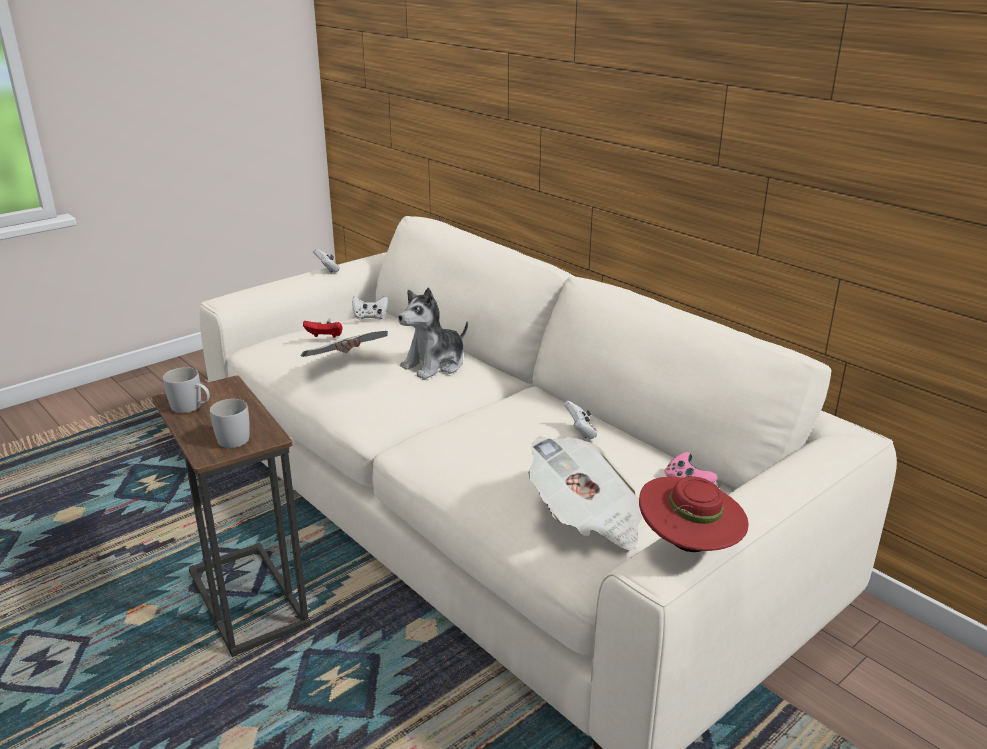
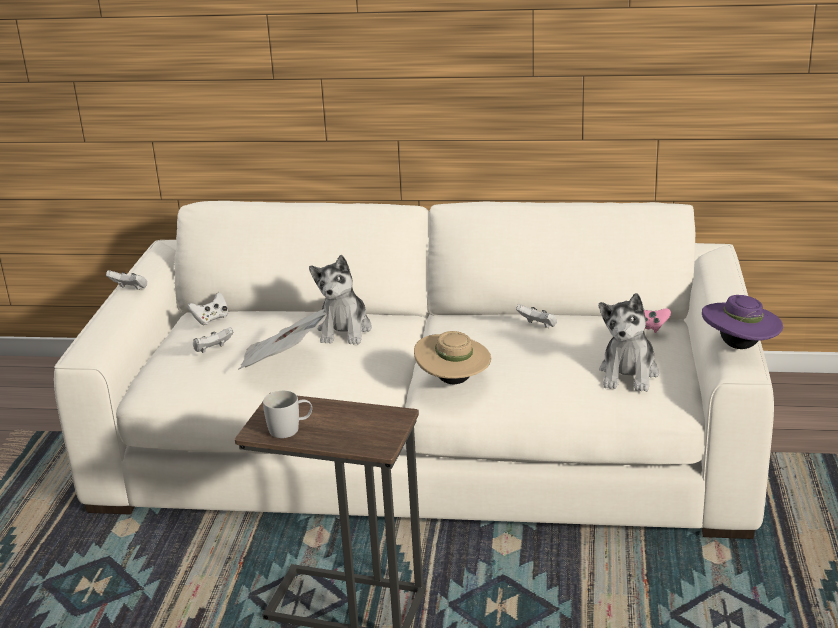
camera: 40 degrees left, 0 degrees up
(231, 437) = (370, 429): white mug -> none
(325, 338) = (213, 350): red game controller -> white game controller
(430, 444) = (453, 381): none -> beige hat
(587, 518) = (628, 374): newspaper -> plush toy
(688, 546) = (739, 346): red hat -> purple hat

